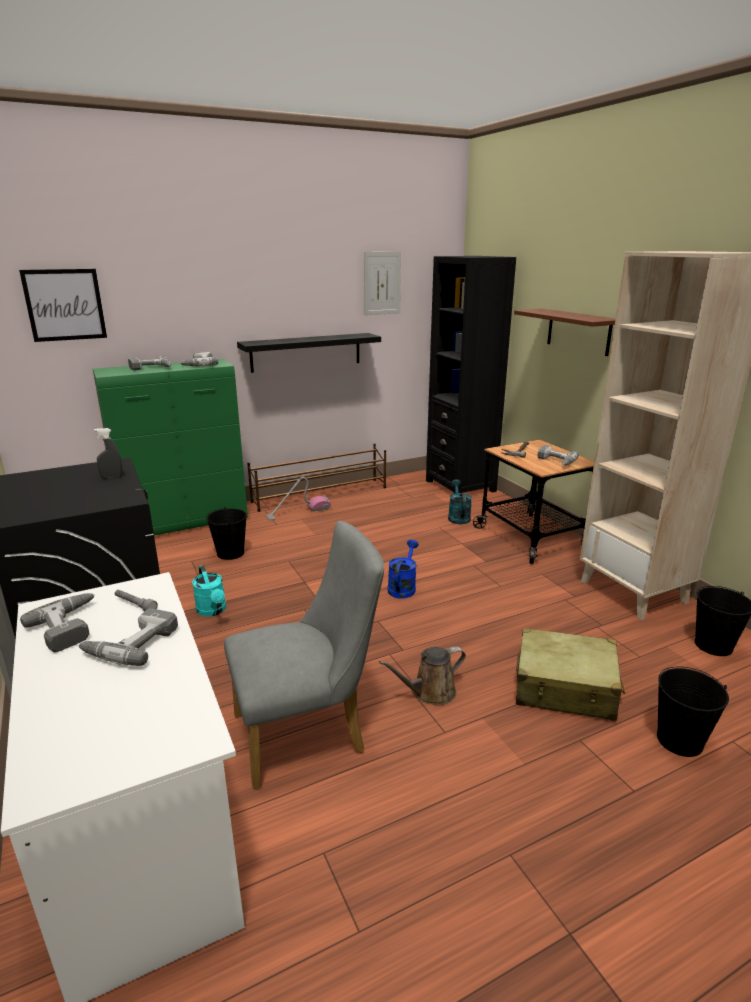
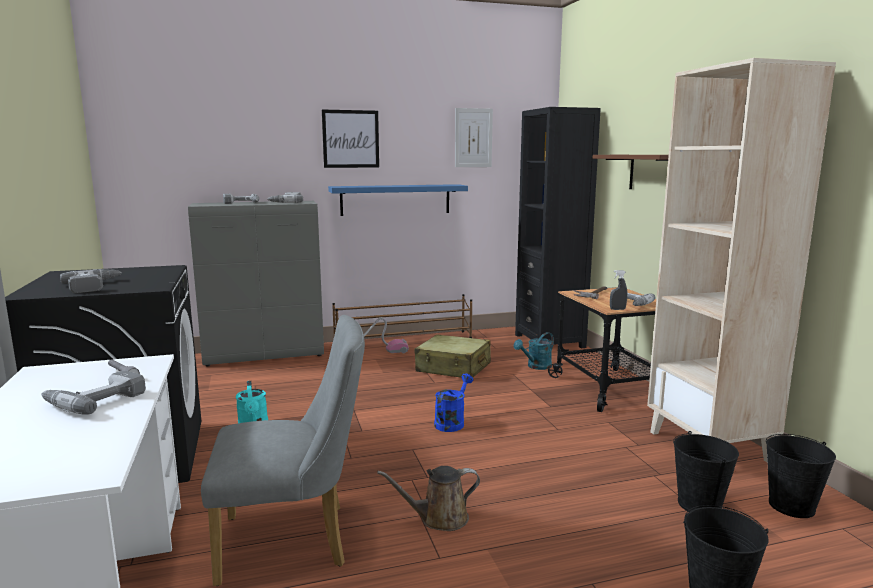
camera: 10 degrees right, 10 degrees down
(65, 305) = (173, 145): picture -> picture (350, 139)
(71, 626) = (53, 384): power drill -> power drill (95, 286)
(112, 477) = (156, 274): grey spray bottle -> grey spray bottle (617, 309)
(186, 523) = (265, 355): green cabinet -> grey cabinet
(230, 553) = (294, 382): black bucket -> black bucket (699, 504)
(306, 352) = (395, 199): black shelf -> blue shelf
(458, 517) = (536, 366): turquoise watering can -> turquoise watering can turned 135 degrees counterclockwise
(565, 688) = (594, 530): beige suitcase -> beige suitcase (453, 368)

